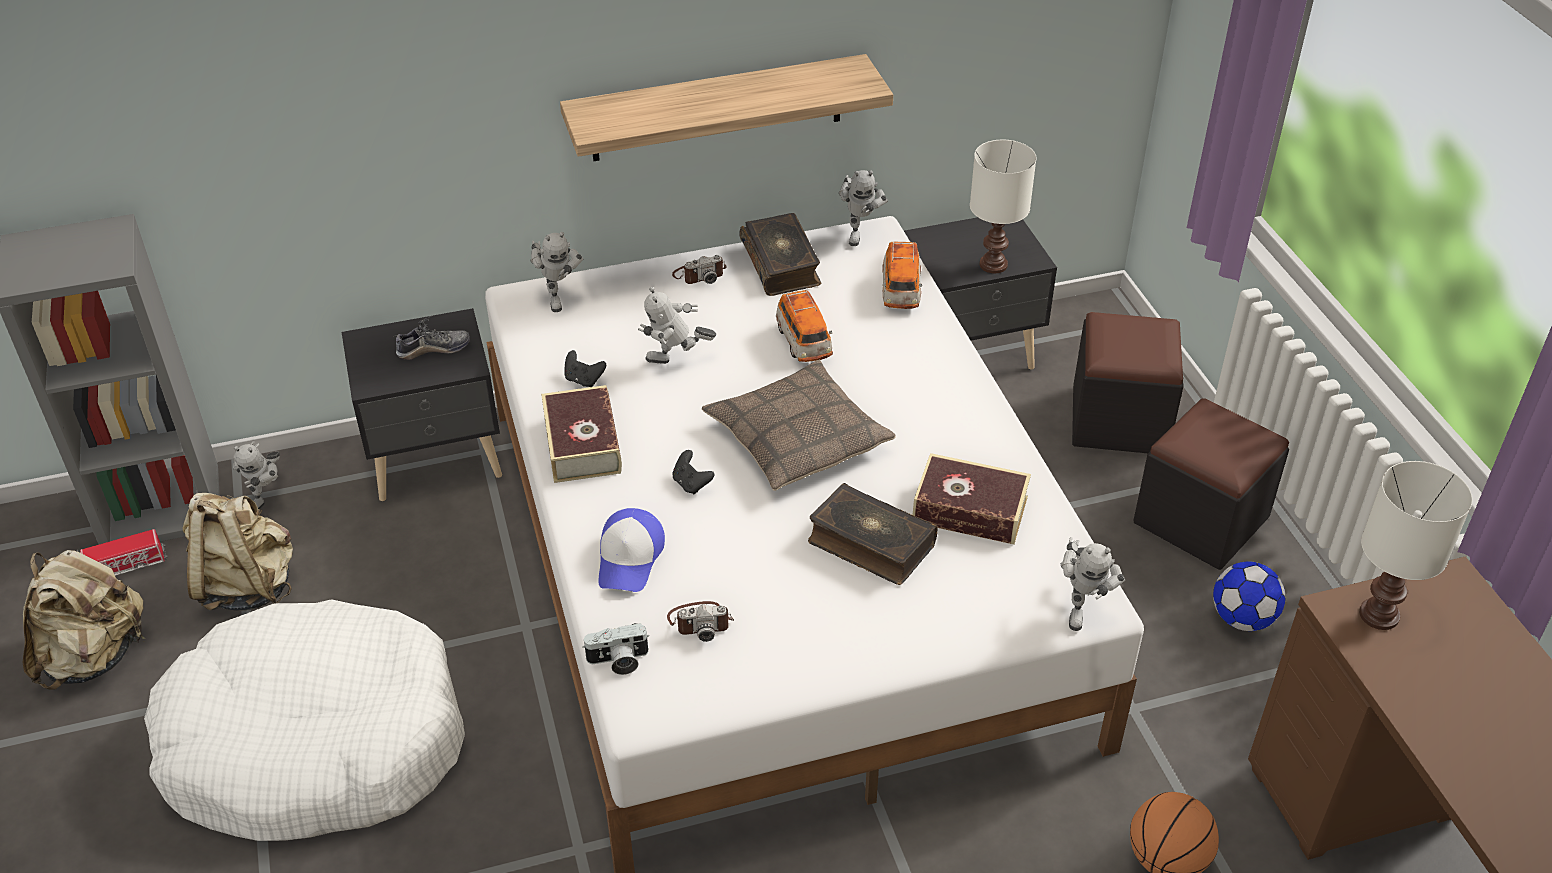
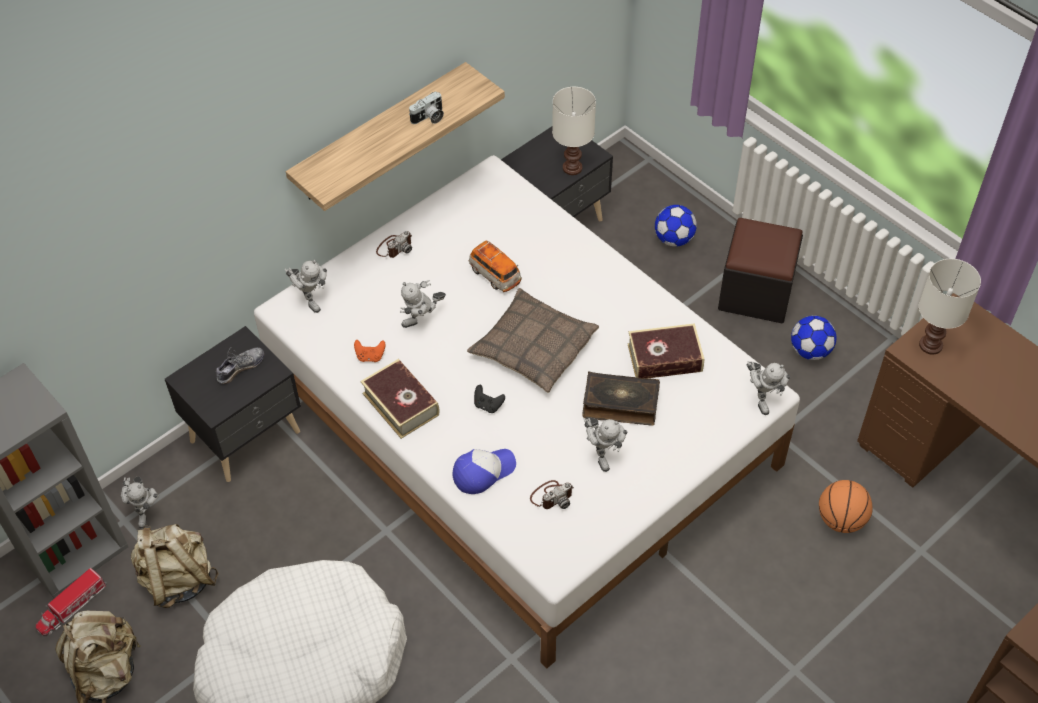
camera: 25 degrees left, 10 degrees up
(584, 380) = (370, 356): black game controller -> orange game controller
(618, 661) = (520, 542): camera -> camera (429, 118)
(630, 558) = (483, 472): cap -> cap turned 105 degrees counterclockwise
(781, 264) = (444, 220): book -> none
(859, 233) = (480, 176): toy robot -> toy robot (601, 453)
(901, 291) = (533, 214): toy car -> none
(1119, 420) = (674, 239): black ottoman -> football

